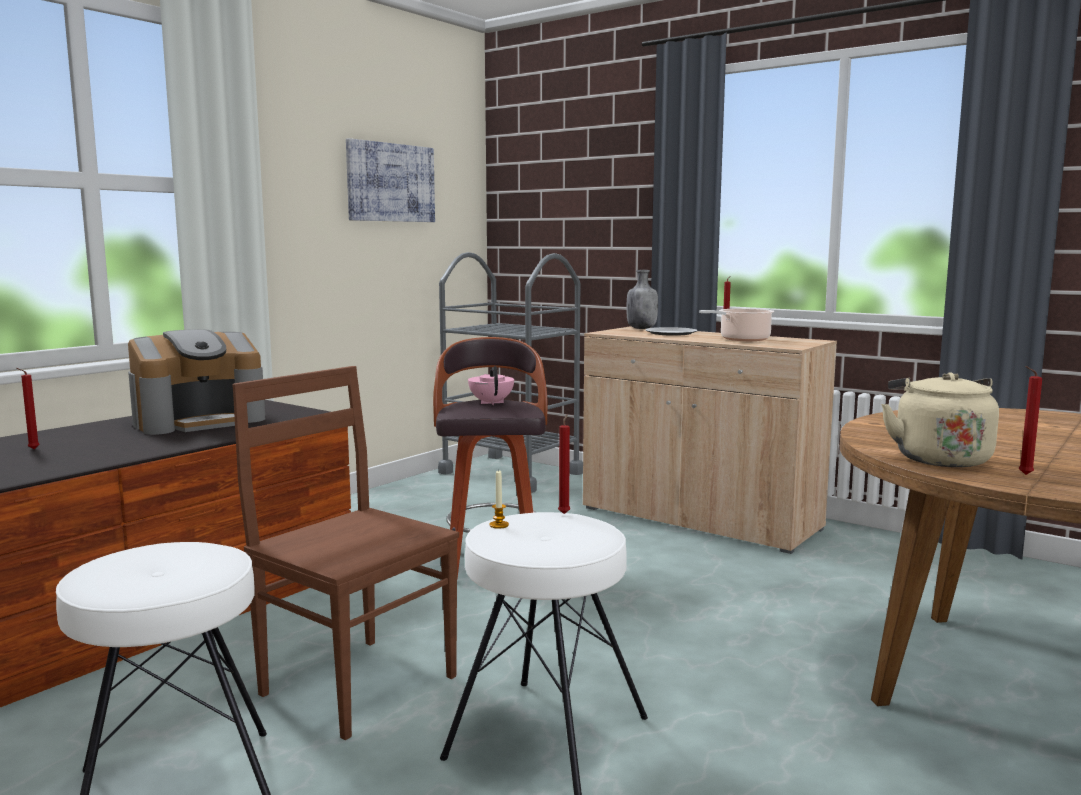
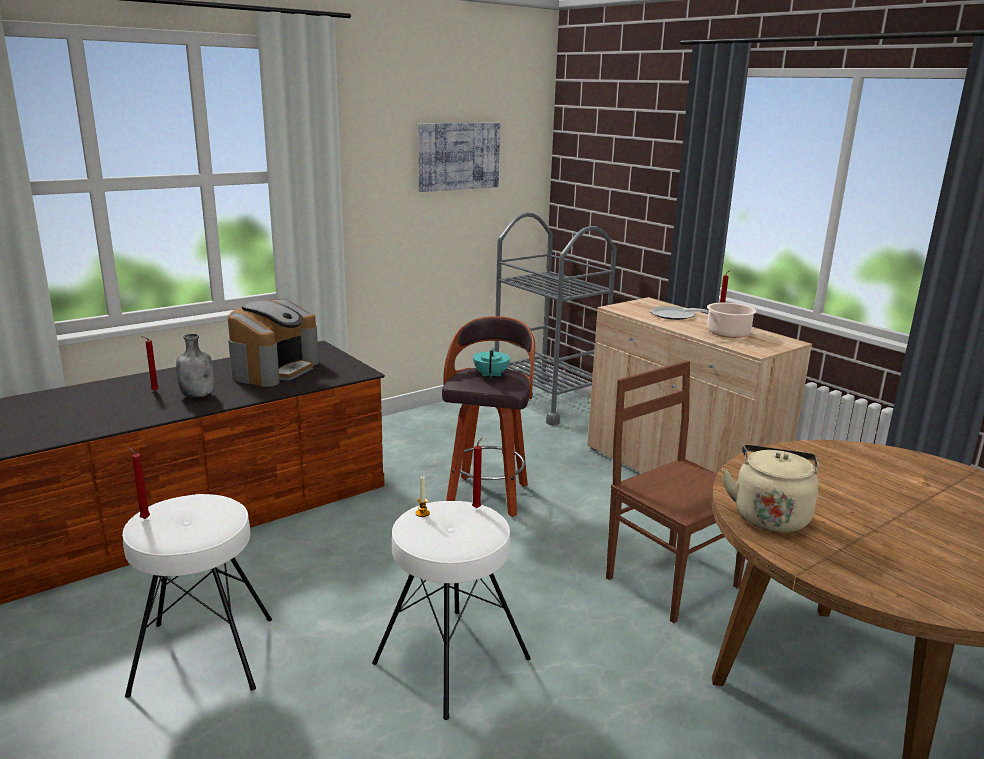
camera: 15 degrees right, 10 degrees up
(199, 421) = (274, 369): coffee machine -> coffee machine turned 45 degrees counterclockwise
(355, 683) = (343, 589): brown chair -> brown chair (669, 580)
(491, 403) = (491, 375): pink teapot -> turquoise teapot
(641, 328) = (654, 303): grey bottle -> grey bottle (198, 395)
(1023, 474) = (820, 549): red candle -> red candle (144, 518)

